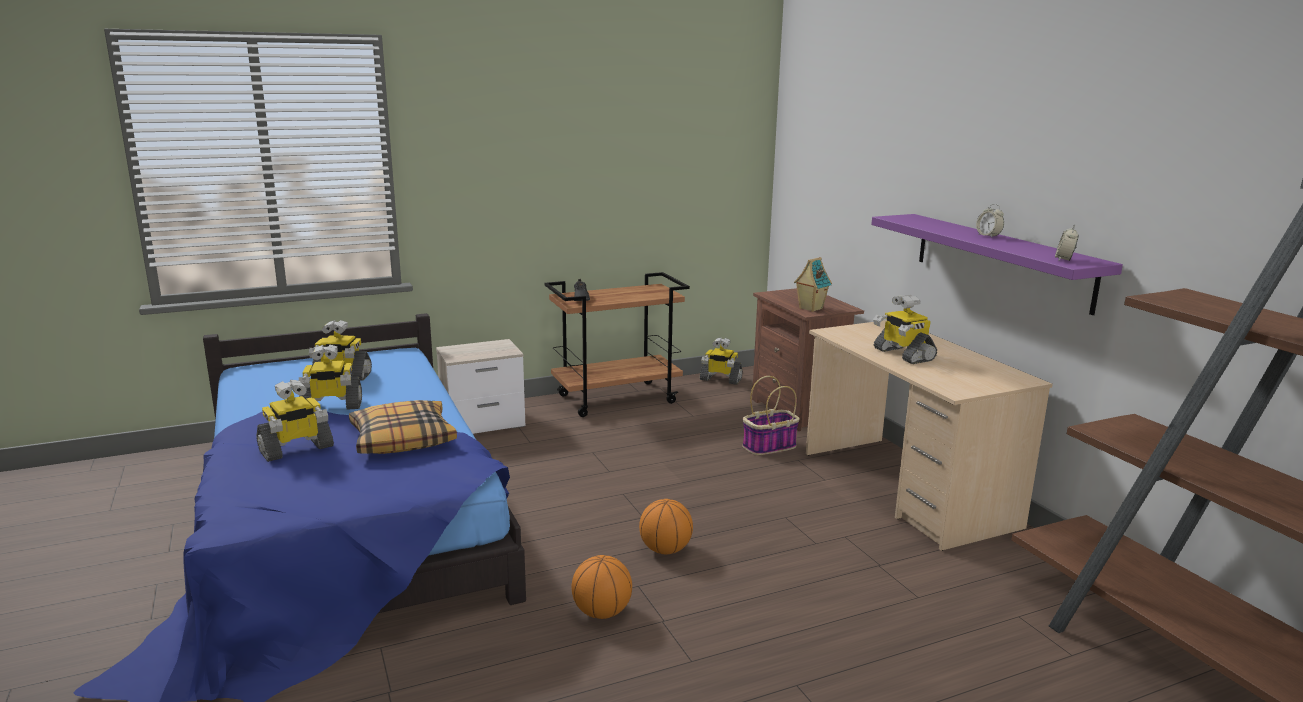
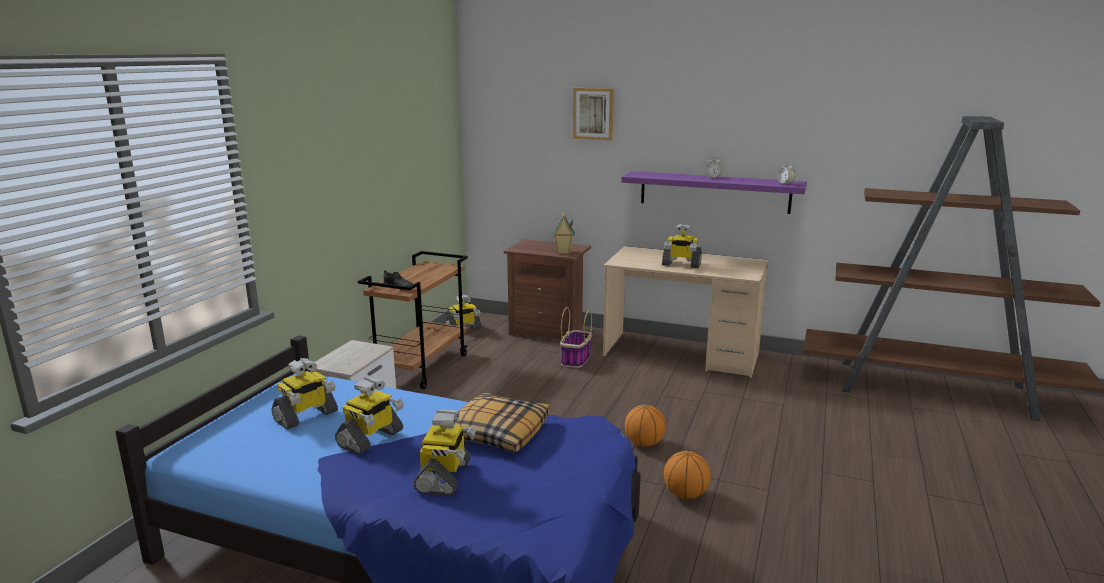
camera: 45 degrees left, 0 degrees up
(884, 128) = (593, 113): none -> picture

